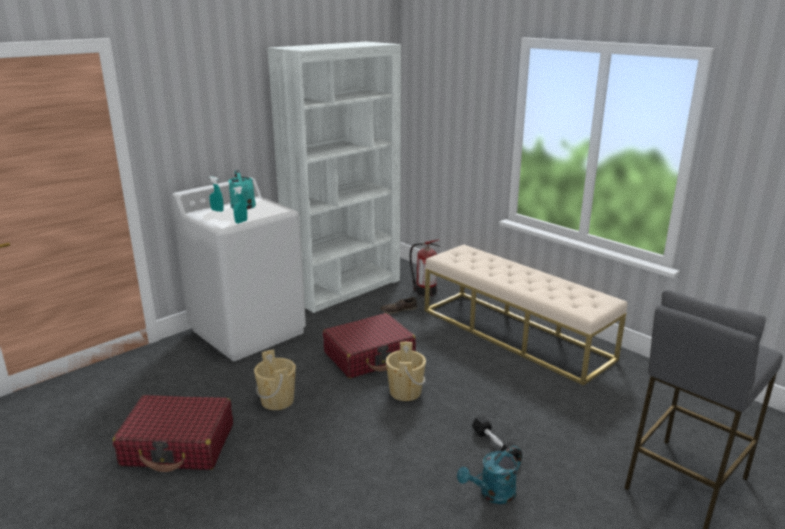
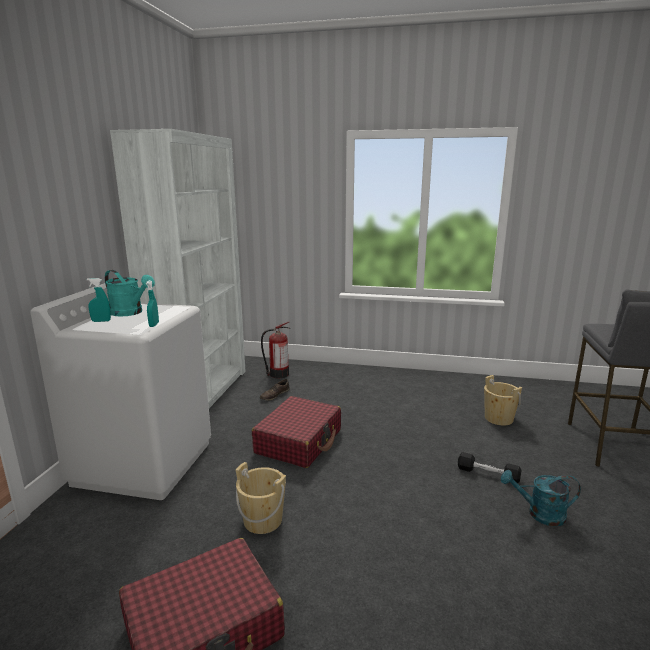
camera: 35 degrees left, 5 degrees down
(405, 392) = (368, 460): beige bucket -> beige bucket (498, 418)
(492, 494) = (539, 514): turquoise watering can -> turquoise watering can turned 75 degrees clockwise
(515, 334) = (386, 385): beige bench -> none

